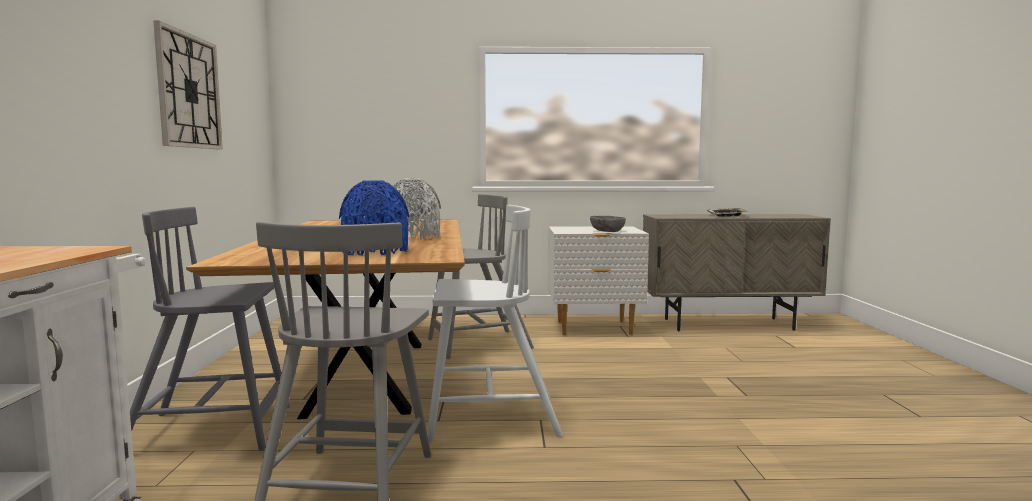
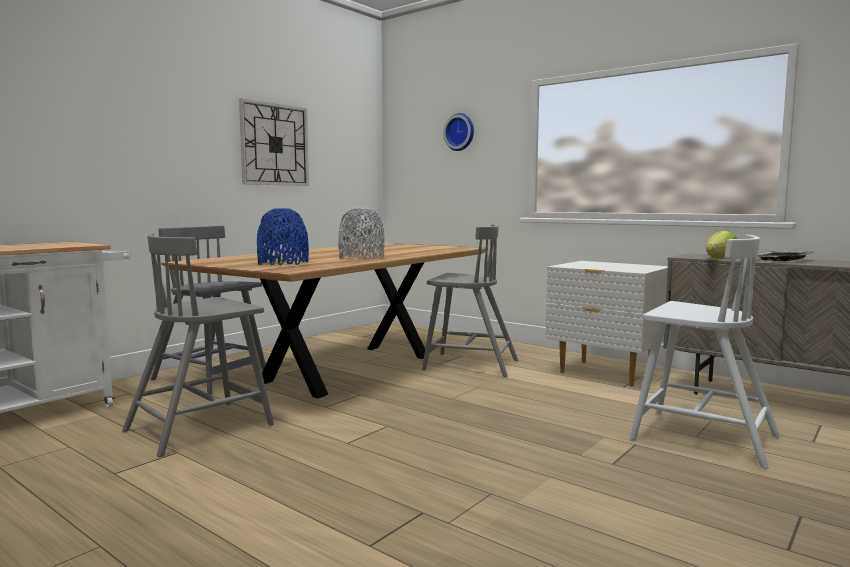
camera: 40 degrees right, 0 degrees up
(389, 93) = (460, 132): none -> wall clock
(489, 418) = (356, 415): white chair -> white chair (701, 437)
(607, 231) = (610, 268): grey bowl -> none
(691, 217) = (719, 258): none -> lettuce

